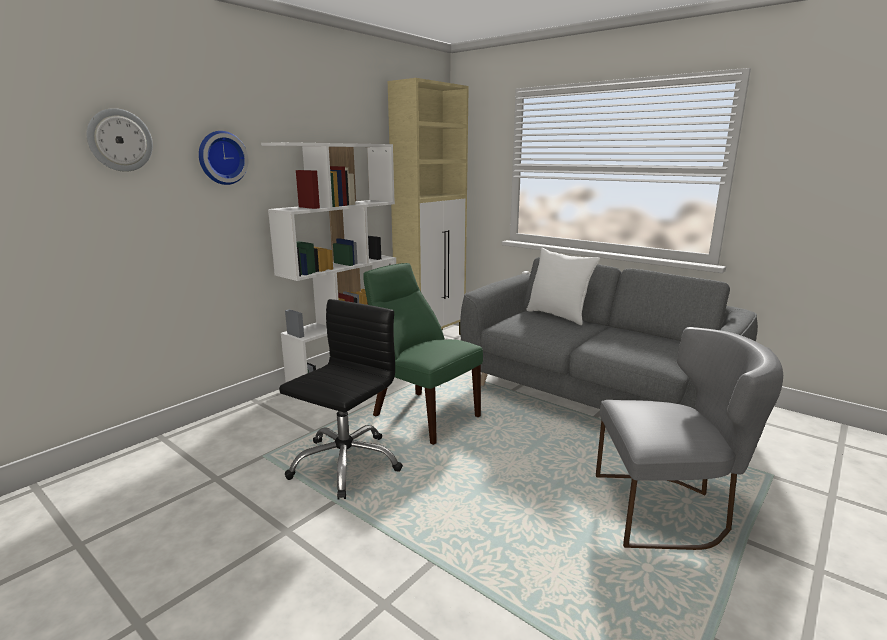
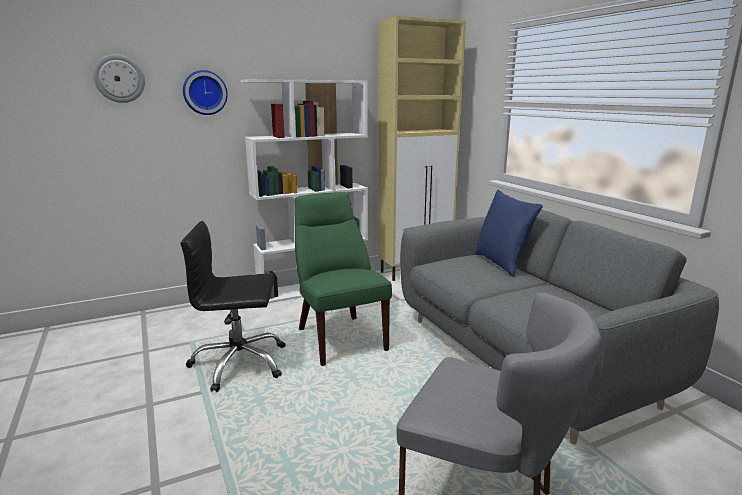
camera: 25 degrees right, 0 degrees up
(345, 463) = (239, 363): black office chair -> black office chair turned 150 degrees counterclockwise
(558, 316) = (502, 263): white pillow -> blue pillow

